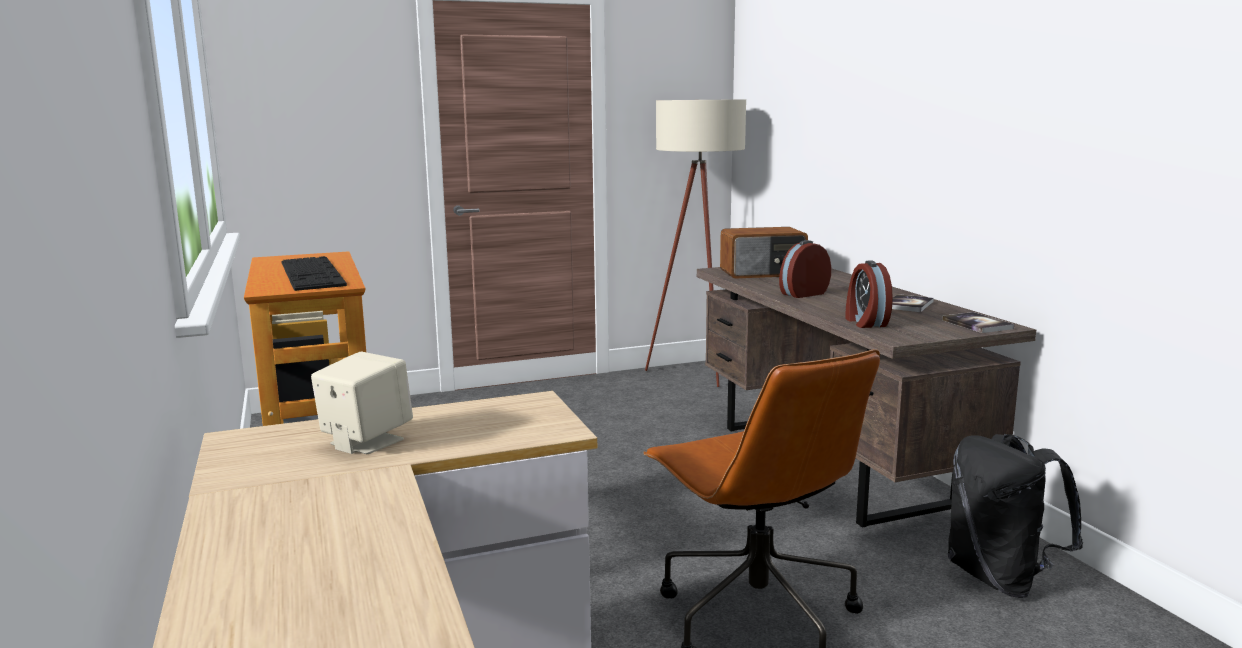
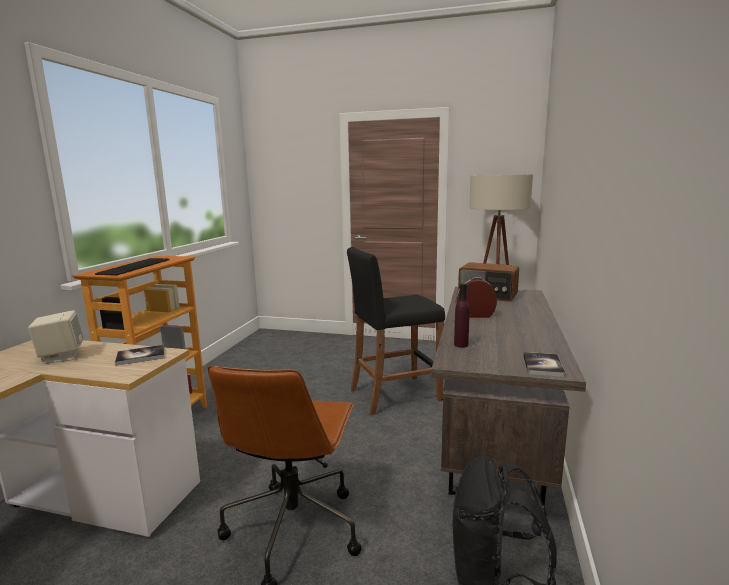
camera: 35 degrees right, 0 degrees up
(646, 450) = (394, 395): none -> black stool
(865, 322) = (461, 345): alarm clock -> purple bottle
(908, 305) = (529, 337): book -> book (141, 356)

